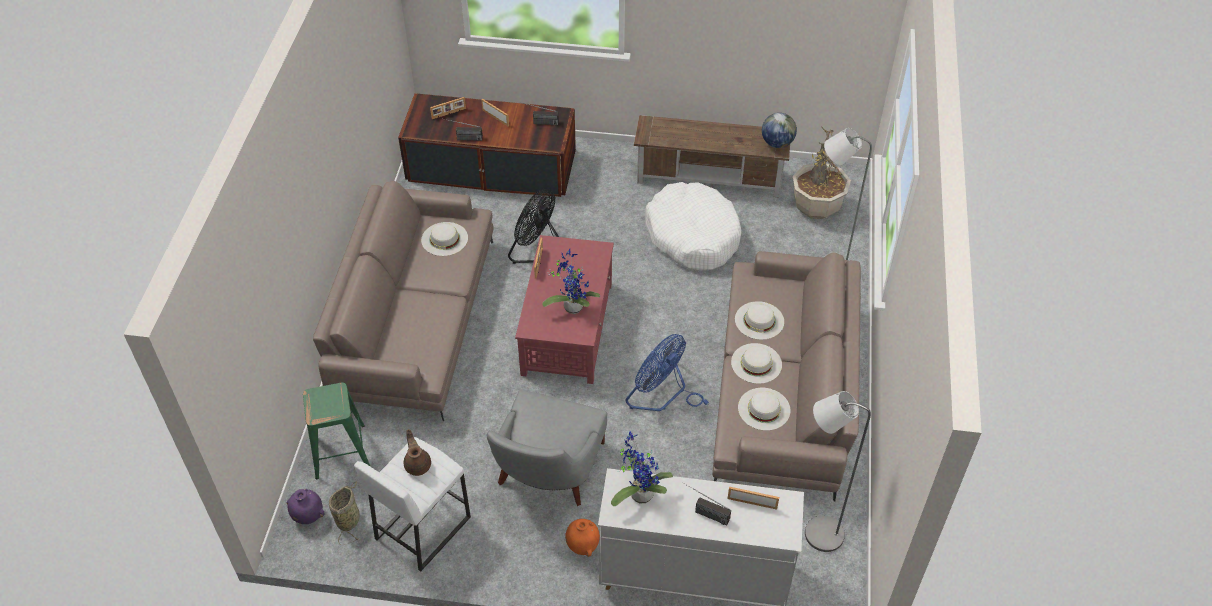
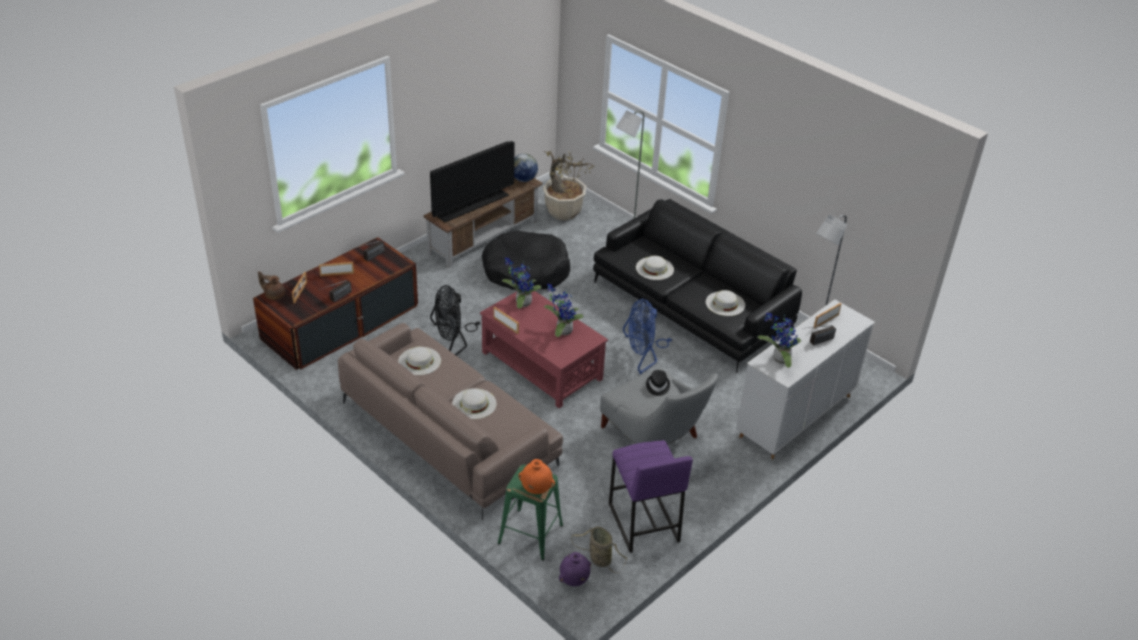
camera: 55 degrees left, 10 degrees down
(418, 464) = (644, 457): brown teapot -> brown teapot (274, 295)
(422, 528) = (643, 522): white stool -> purple stool
(568, 424) = (657, 386): none -> black hat
(582, 545) = (729, 452): orange vase -> orange vase (536, 489)
(583, 254) = (521, 302): none -> potted plant
(692, 136) = (473, 205): none -> television
(692, 235) = (526, 271): white dog bed -> black dog bed
(756, 363) = (687, 287): white hat -> white hat (474, 404)
(783, 391) = (693, 305): beige sofa -> black sofa

